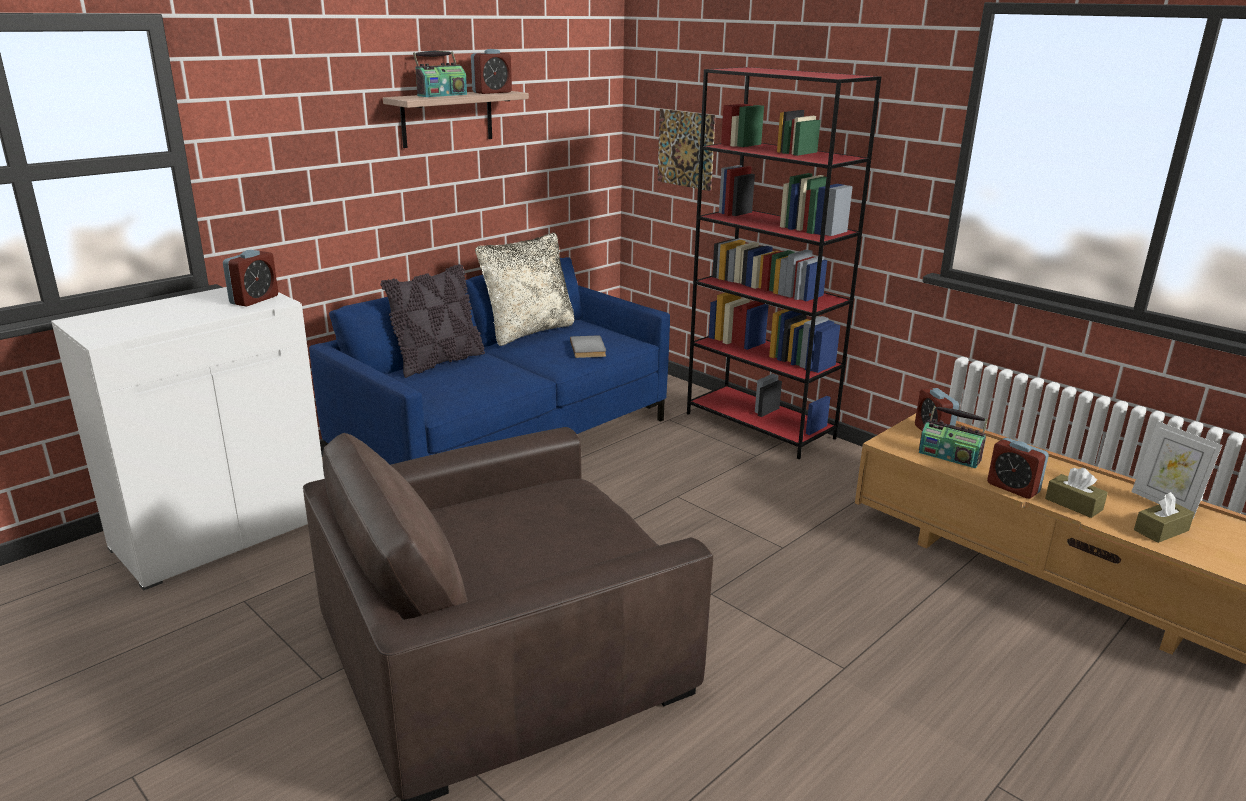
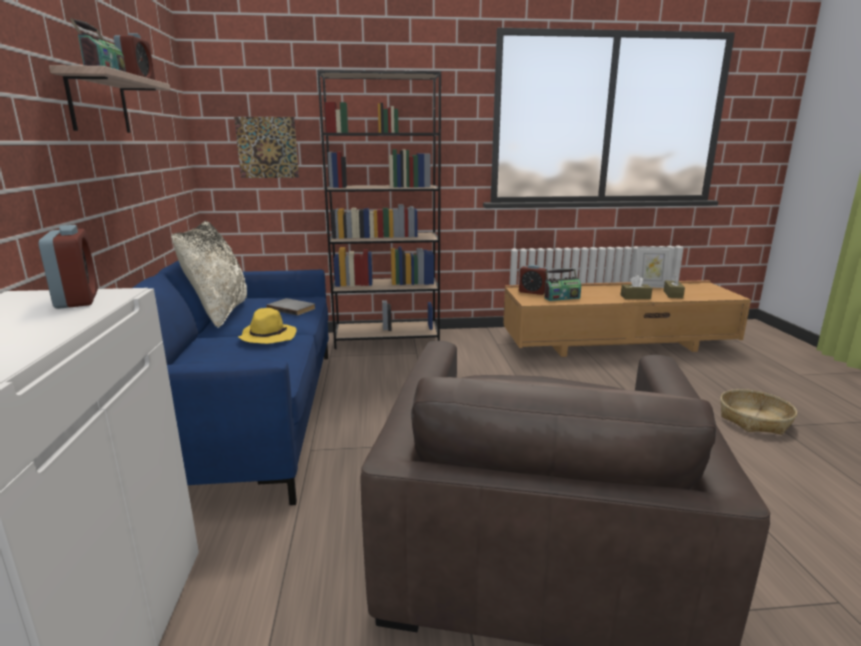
camera: 50 degrees left, 5 degrees down
(438, 362) = (190, 354): black pillow -> none
(509, 369) = (267, 337): none -> yellow hat
(760, 426) = (387, 339): red bookcase -> beige bookcase
(982, 759) = (754, 420): none -> basket
(1012, 488) = (608, 299): alarm clock -> none

